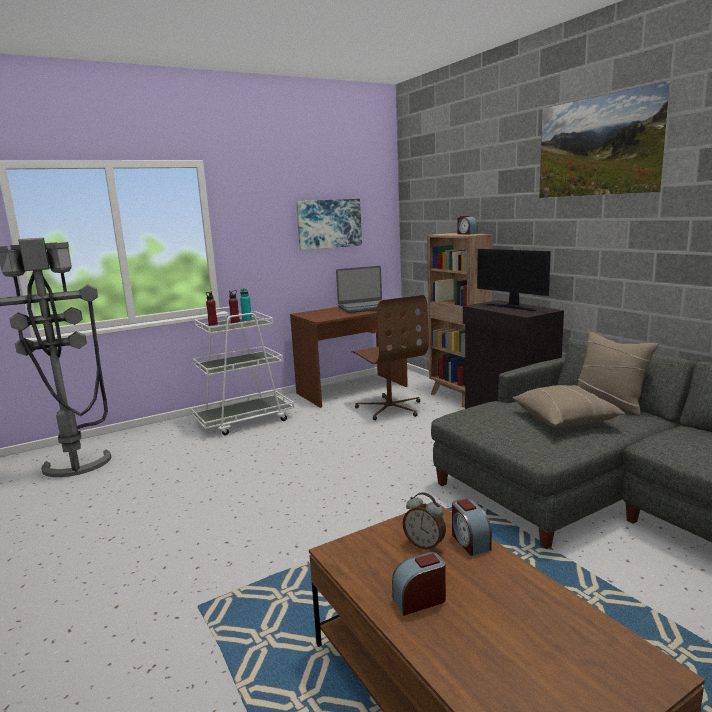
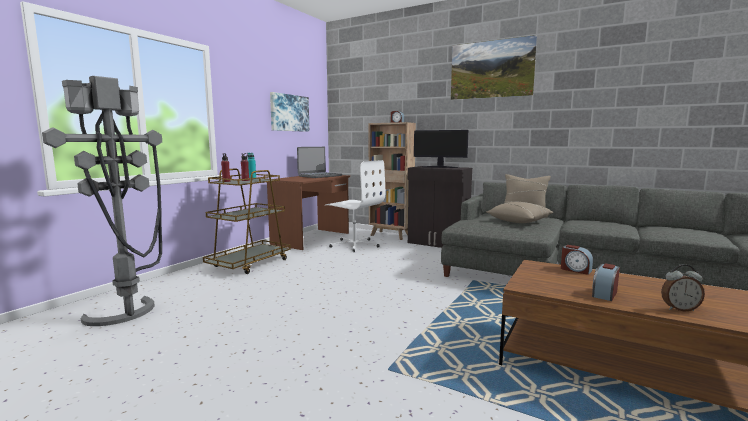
camera: 30 degrees left, 5 degrees down
(244, 420) = (250, 263): white cart -> brown cart
(390, 408) = (354, 245): brown office chair -> white office chair
(425, 544) = (558, 275): alarm clock -> alarm clock (679, 309)

